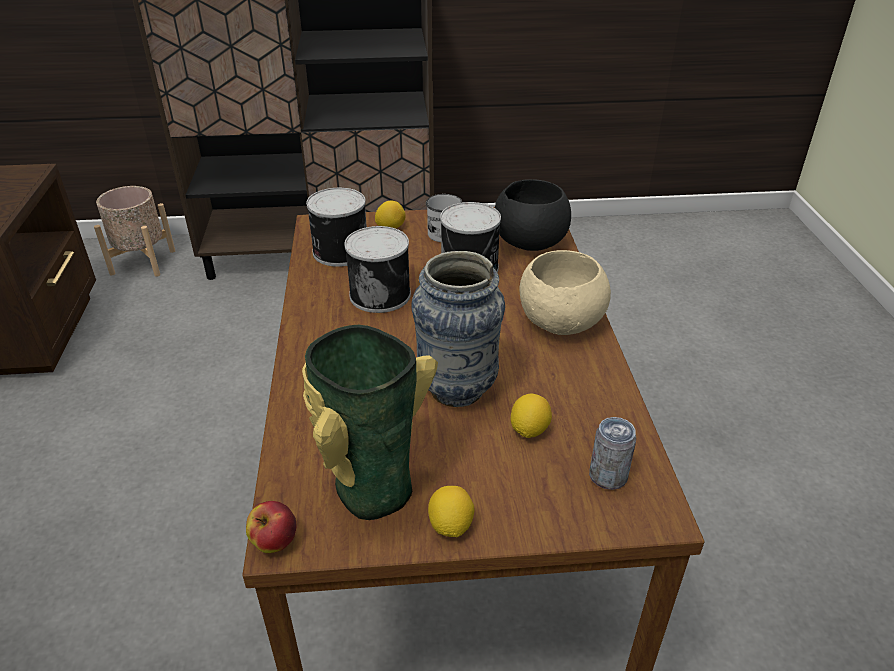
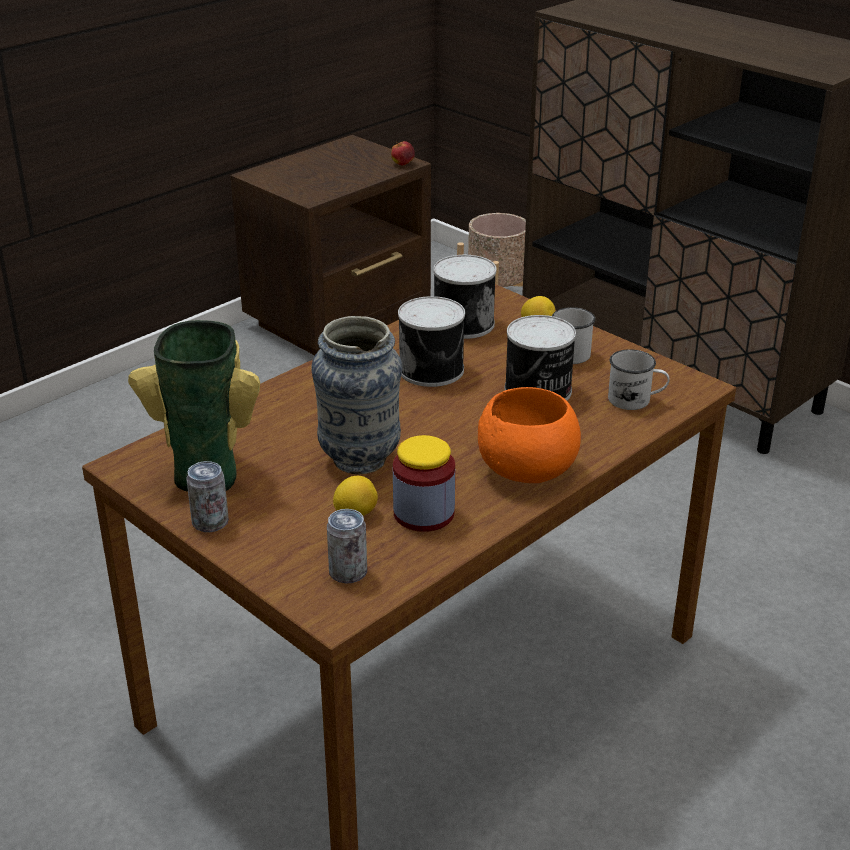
camera: 50 degrees right, 5 degrees down
(274, 542) = (119, 462): apple -> apple (402, 164)
(451, 526) = (210, 522): lemon -> can
(530, 241) = (636, 400): black bowl -> white mug
(559, 321) = (526, 468): beige bowl -> orange bowl
(566, 395) = (424, 513): none -> jar

